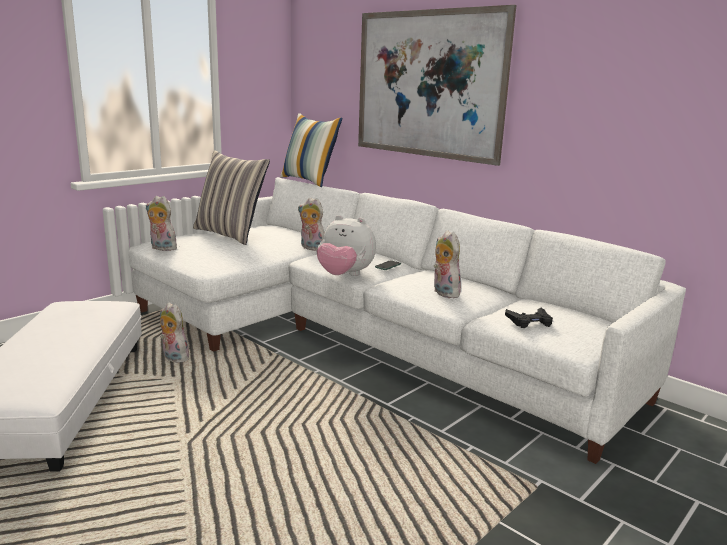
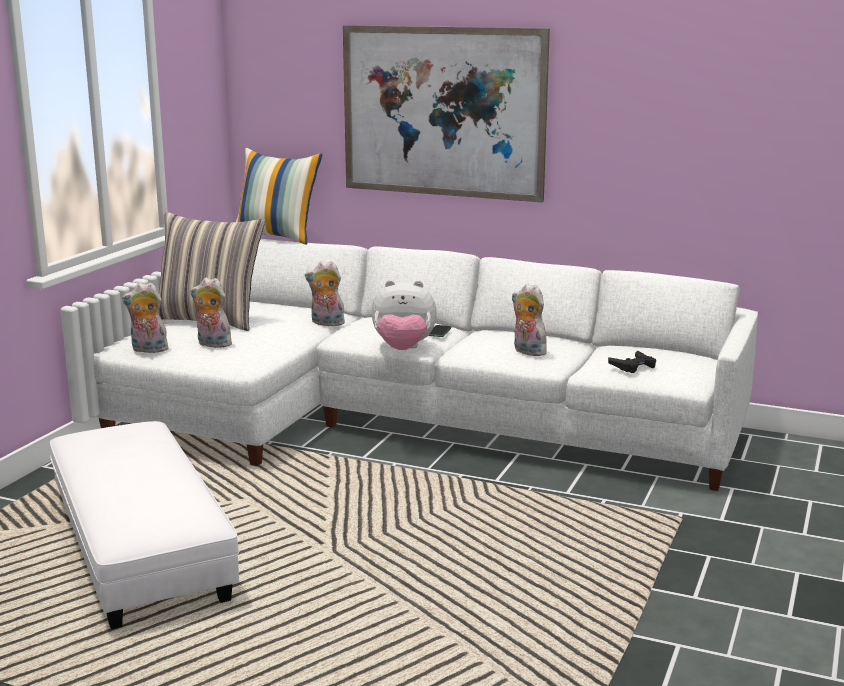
camera: 20 degrees left, 0 degrees up
(173, 358) = (217, 481): plush toy -> plush toy (212, 344)

